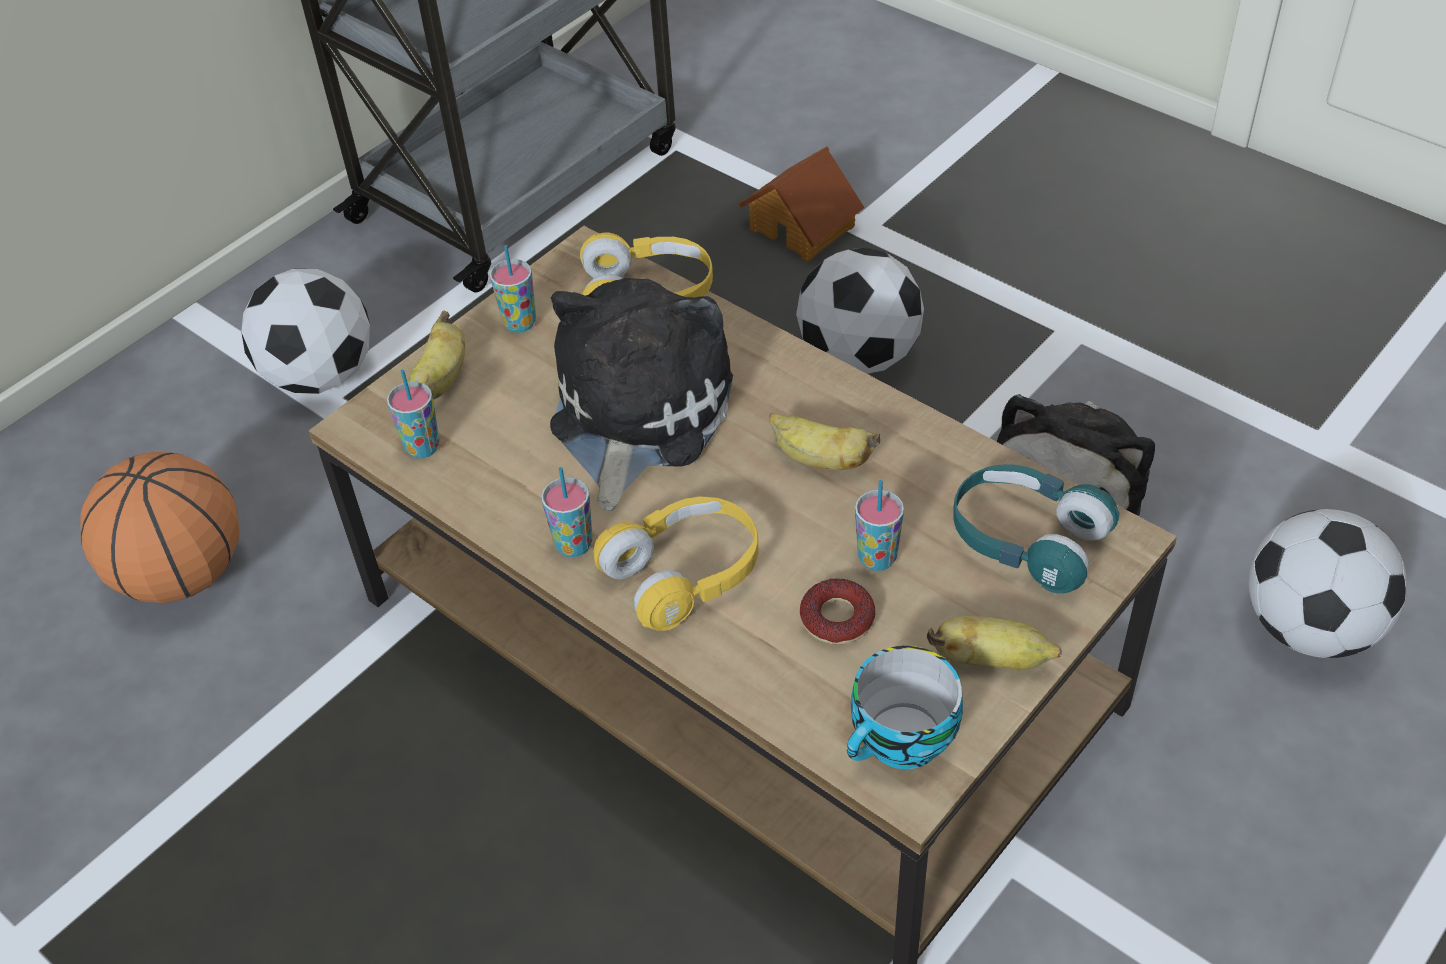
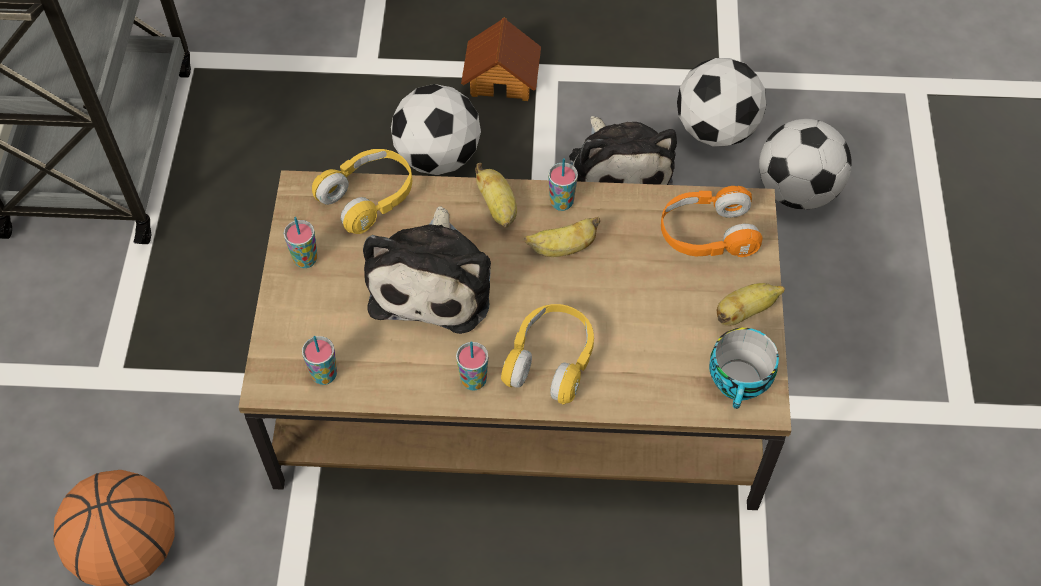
camera: 40 degrees left, 10 degrees up
(320, 375) = (92, 362): football -> football (716, 130)
(440, 381) = (292, 326): banana -> banana (498, 208)
(635, 415) = (434, 280): plush toy -> plush toy turned 150 degrees counterclockwise
(803, 226) = (329, 83): toy house -> toy house (502, 77)
(837, 618) = (651, 336): donut -> none
(877, 558) = (642, 289): cup -> cup (561, 202)
(1026, 540) = (707, 234): turquoise headphones -> orange headphones

